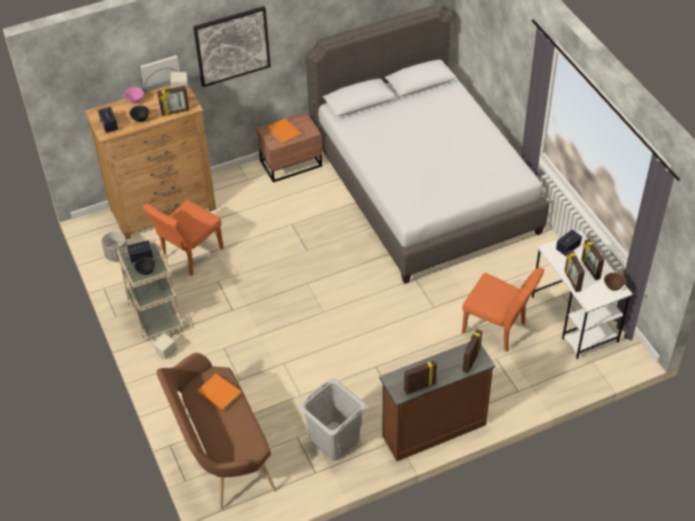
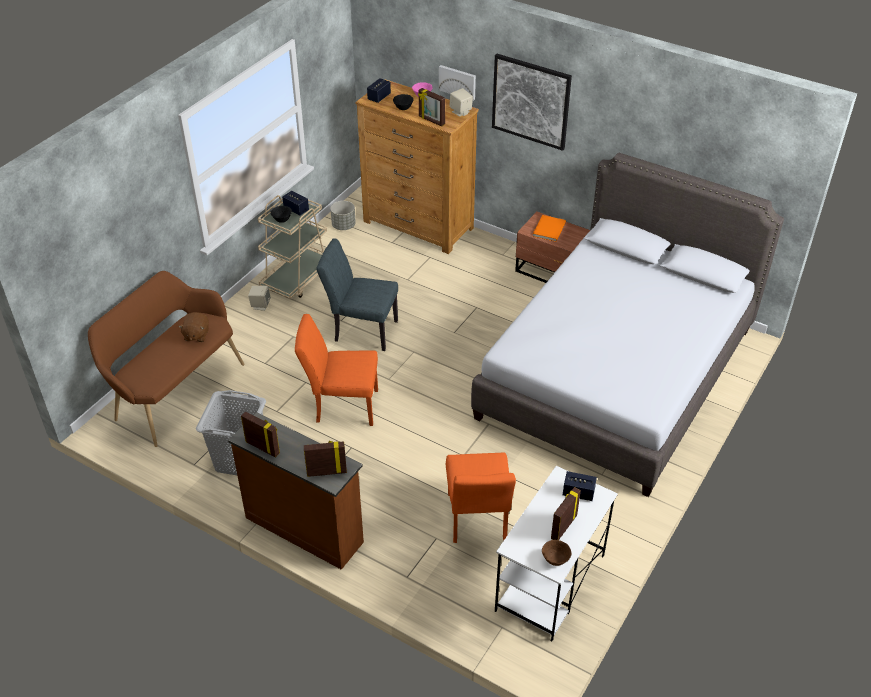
camera: 55 degrees right, 5 degrees down
(189, 256) = (379, 265): orange chair -> orange chair (341, 406)
(220, 392) = (196, 335): orange book -> brown plush toy
(255, 303) = (361, 330): none -> grey chair
(572, 281) = (530, 518): picture frame -> none

